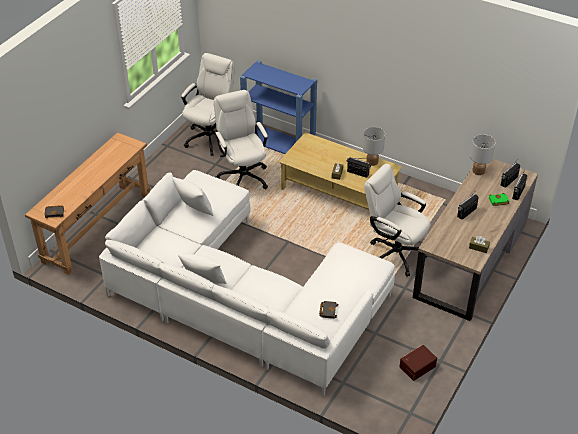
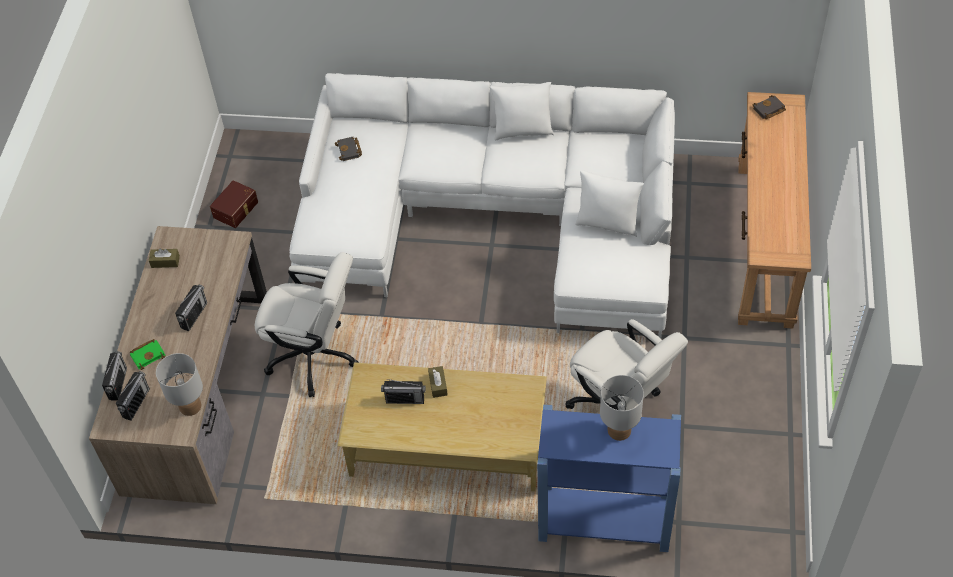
camera: 160 degrees right, 10 degrees up
(210, 138) = (731, 482): white office chair -> none
(372, 161) = (391, 434): grey table lamp -> grey table lamp (619, 431)

